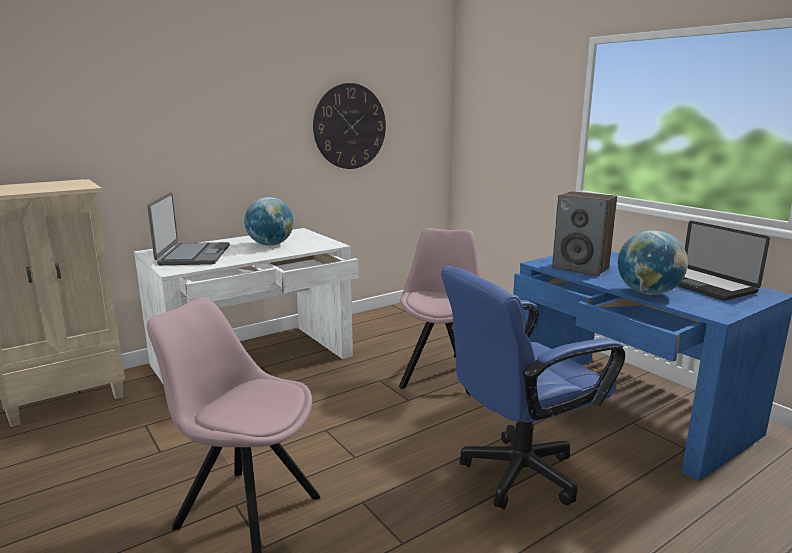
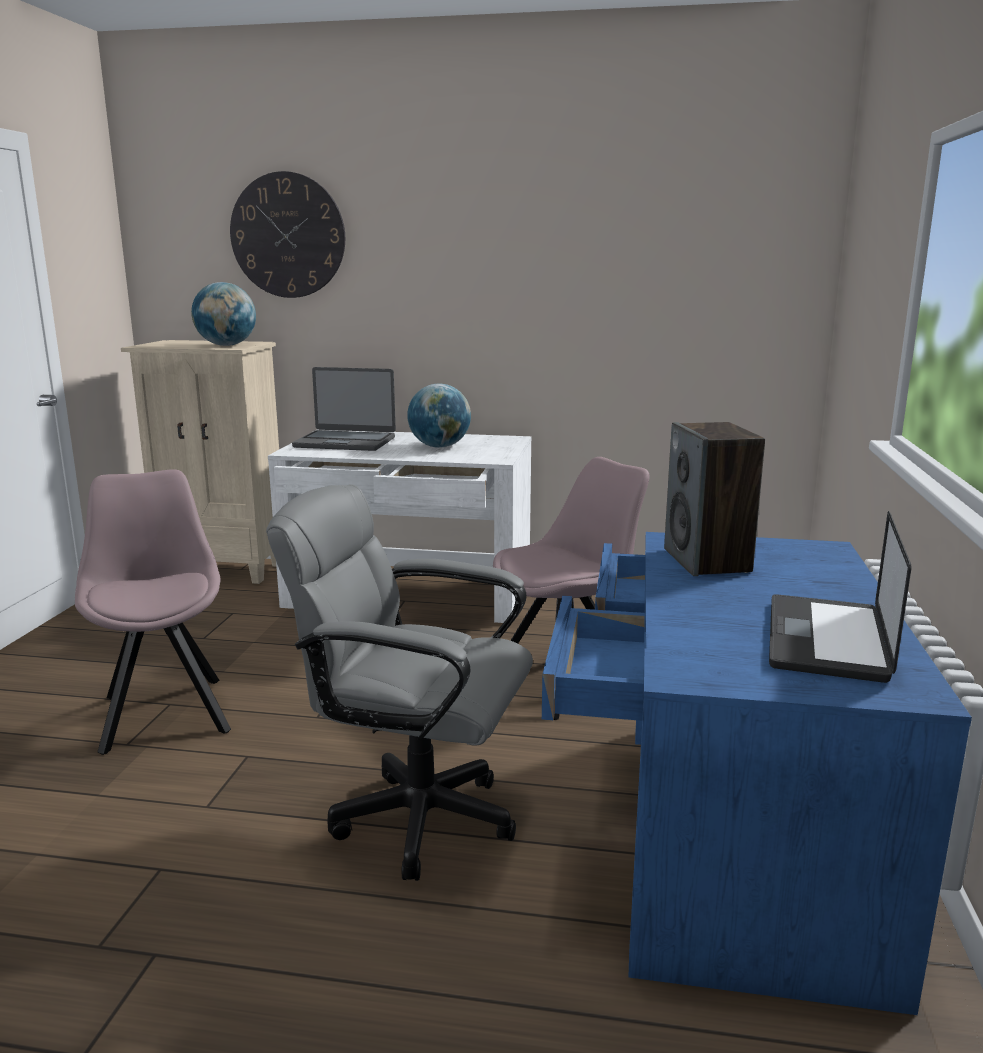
camera: 45 degrees right, 0 degrees up
(193, 255) = (345, 442): laptop -> laptop turned 60 degrees clockwise
(350, 126) = (620, 296): wall clock -> wall clock (288, 235)
(515, 477) = (413, 822): blue office chair -> grey office chair
(648, 293) = (684, 617): globe -> globe (226, 345)

